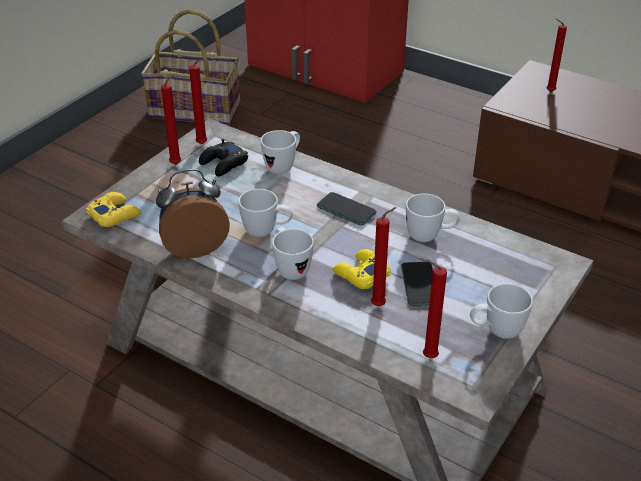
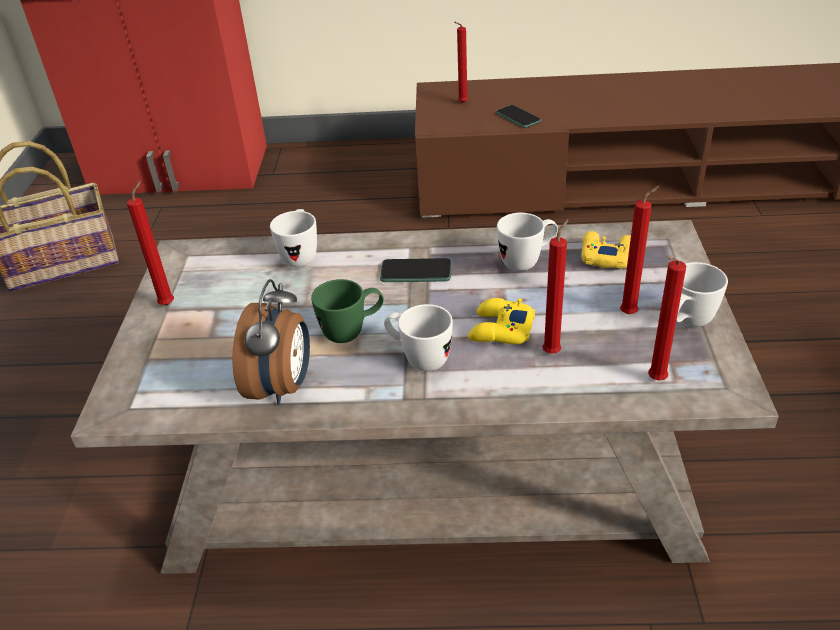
camera: 30 degrees left, 0 degrees up
(114, 214) = (140, 396): yellow game controller -> yellow game controller (606, 255)
(194, 246) = (283, 387): alarm clock -> alarm clock turned 150 degrees clockwise
(203, 144) = (182, 269): red candle -> red candle (631, 313)
(224, 163) = (228, 280): black game controller -> none
(267, 231) = (352, 331): white mug -> green mug
(419, 285) = (568, 312): phone -> phone (518, 117)

